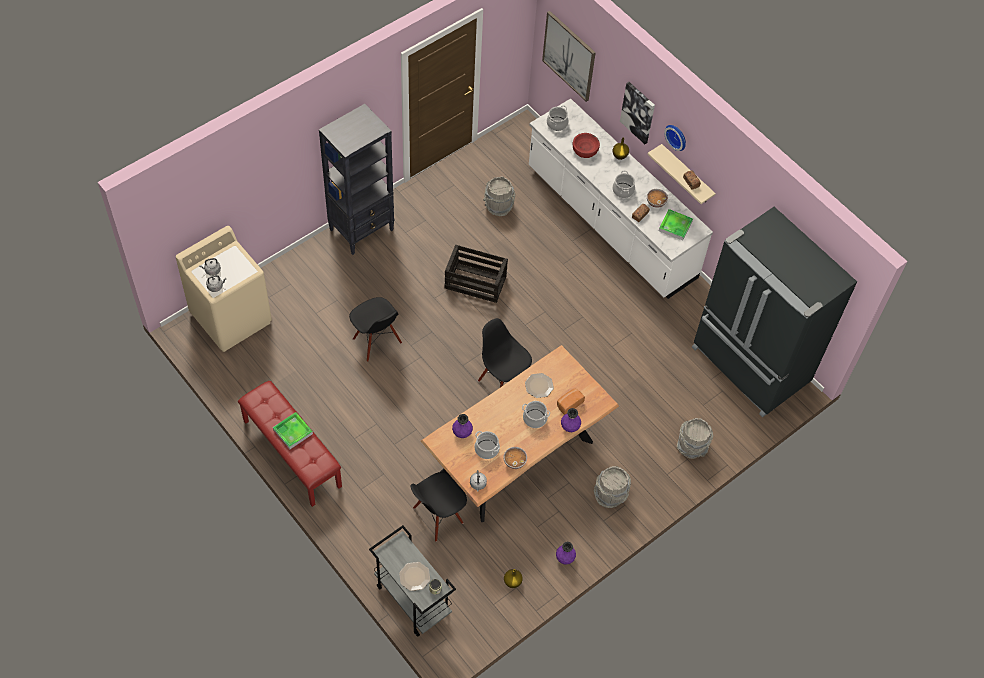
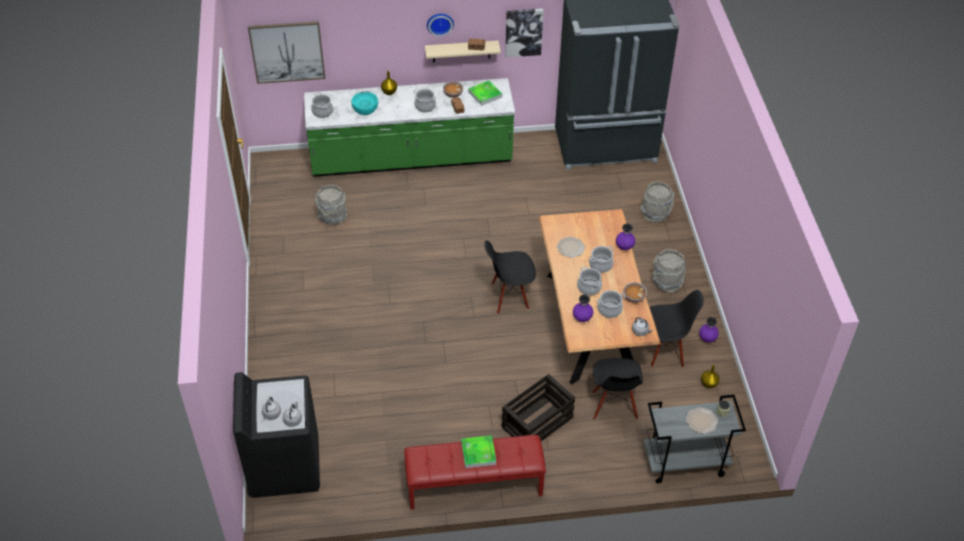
camera: 55 degrees left, 10 degrees down
(231, 317) = (284, 466): beige washing machine -> black washing machine
(362, 229) = (273, 319): black bookcase -> none
(376, 341) = (402, 365): black chair -> black chair (664, 351)
(474, 282) = (396, 269): crate -> crate (537, 423)
(501, 421) = (589, 287): none -> cooking pot
(569, 404) = (601, 237): bread -> none
(585, 150) = (365, 108): red bowl -> turquoise bowl
(610, 223) = (411, 159): white counter -> green counter
(638, 112) = (388, 38): picture -> picture (523, 32)

